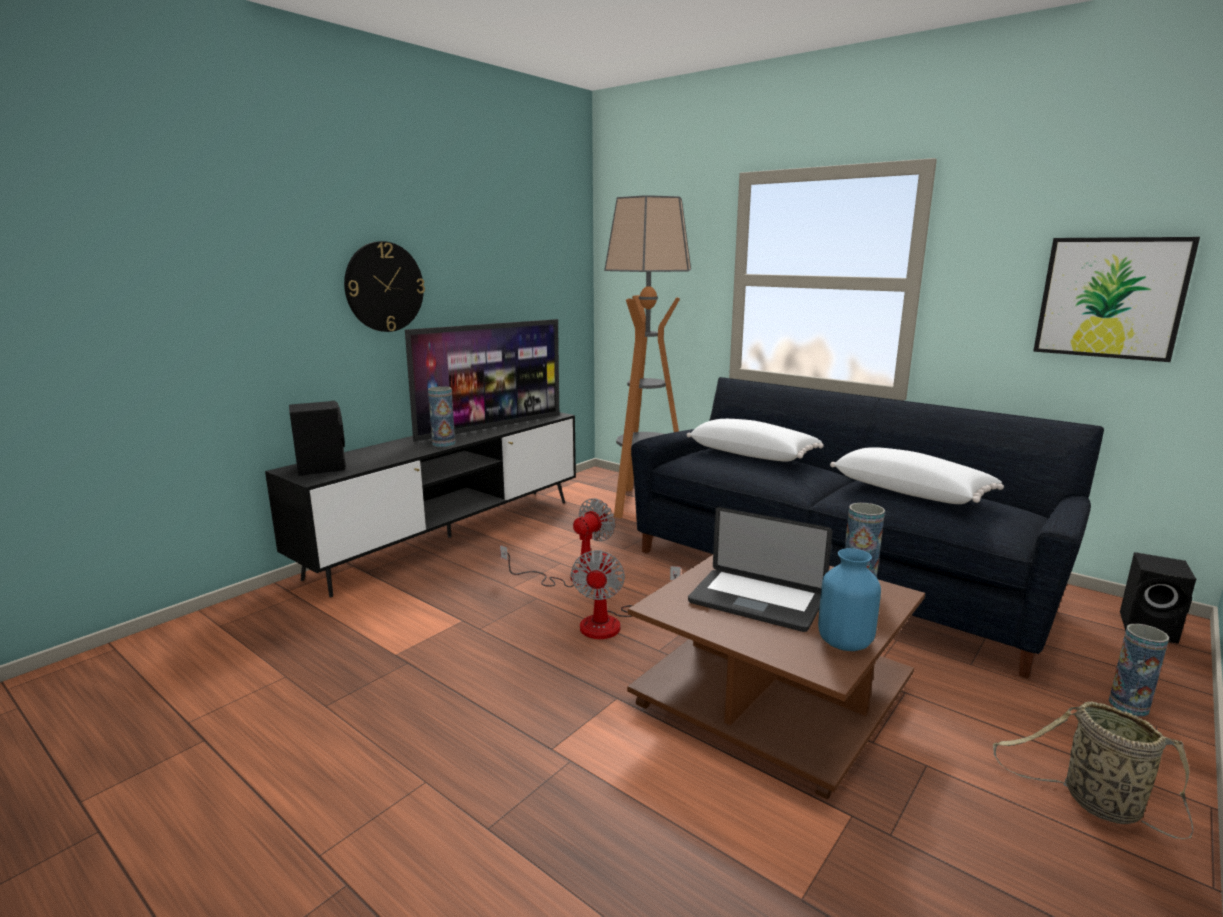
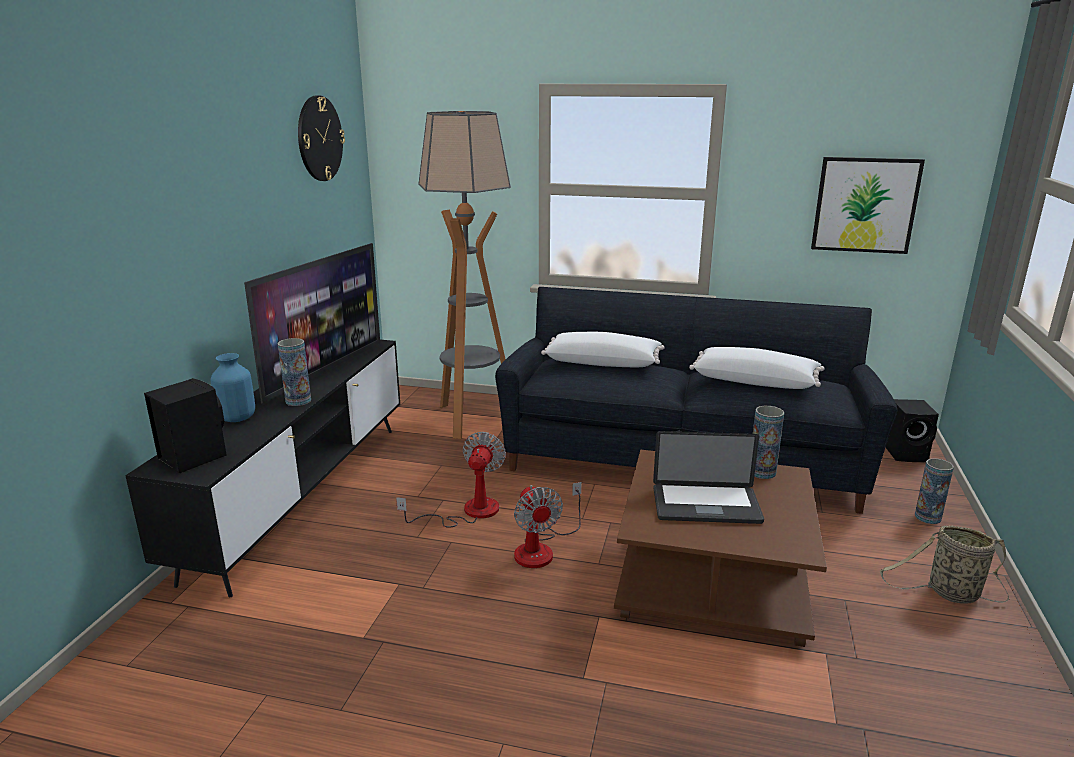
camera: 25 degrees left, 5 degrees up
(384, 287) = (206, 234): wall clock -> wall clock (319, 138)
(843, 642) = (792, 524): blue vase -> blue vase (236, 418)

